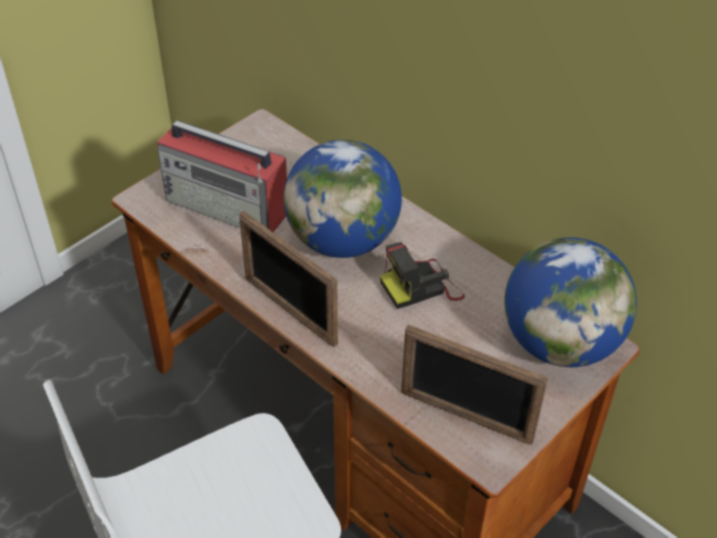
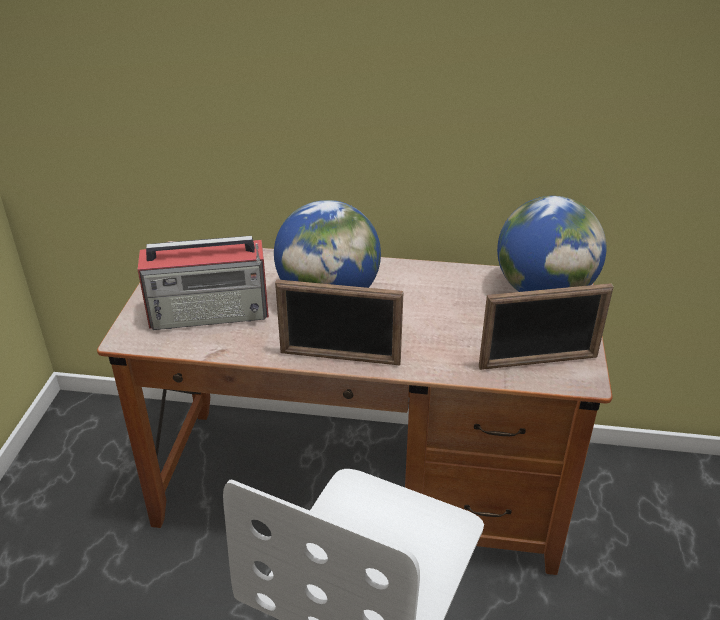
camera: 35 degrees left, 10 degrees down
(421, 287) = (418, 300): camera -> none

